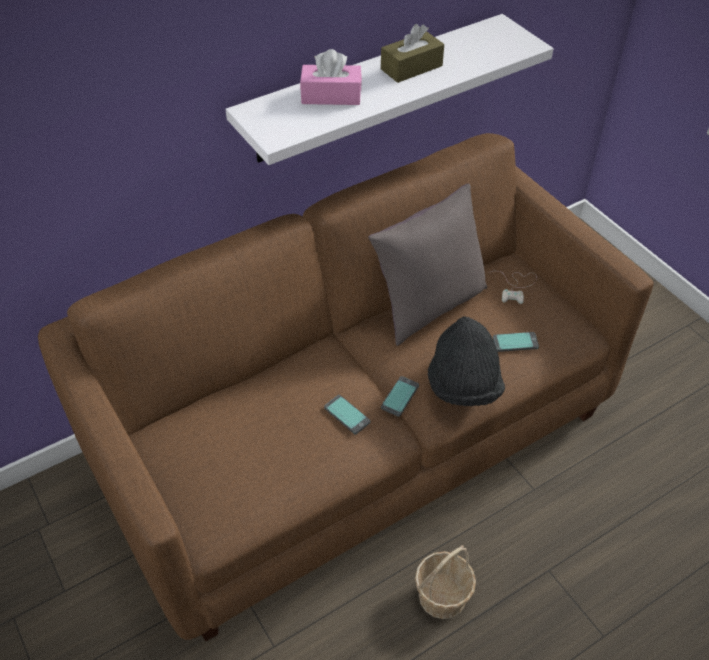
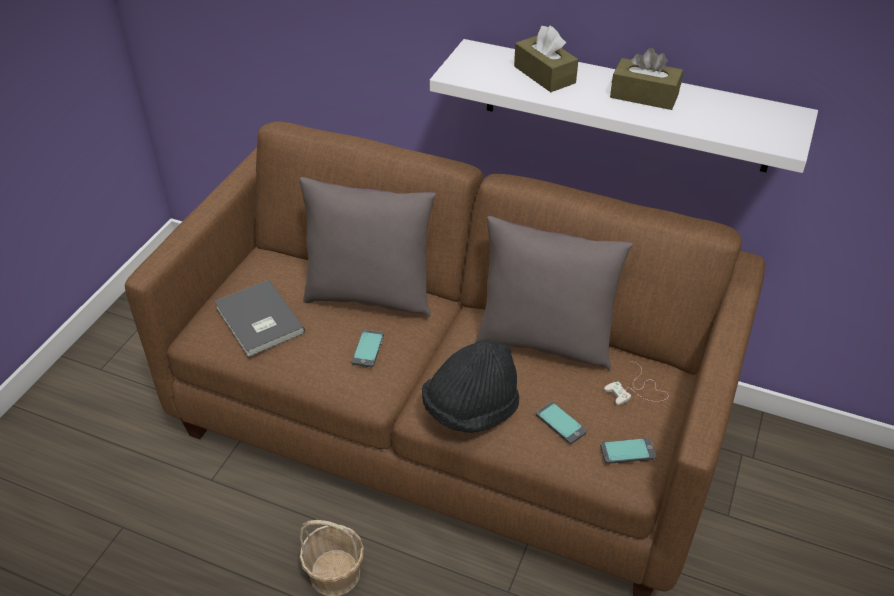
camera: 55 degrees right, 5 degrees down
(244, 476) = (258, 321): none -> grey book
(283, 382) = (369, 295): none -> grey pillow
(331, 96) = (544, 75): pink tissue box -> brown tissue box
(399, 396) = (421, 374): phone -> phone (627, 451)

